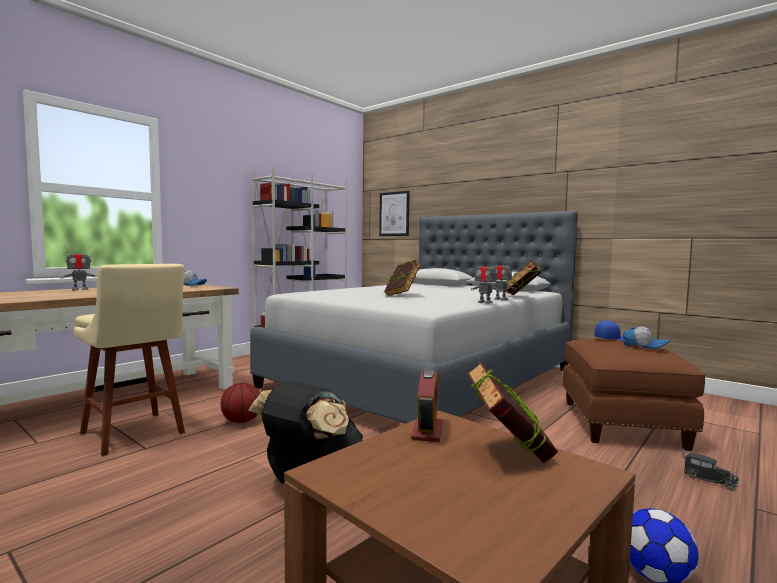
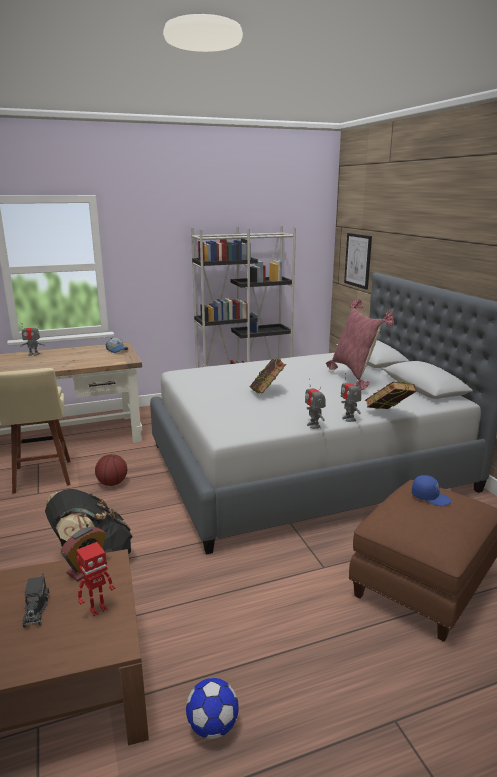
camera: 30 degrees right, 15 degrees up
(454, 289) = (356, 380): none -> red pillow
(508, 454) = (98, 609): book -> toy robot
(644, 346) = (440, 520): cap -> none
(707, 479) = (401, 675): toy truck -> toy truck (36, 608)

